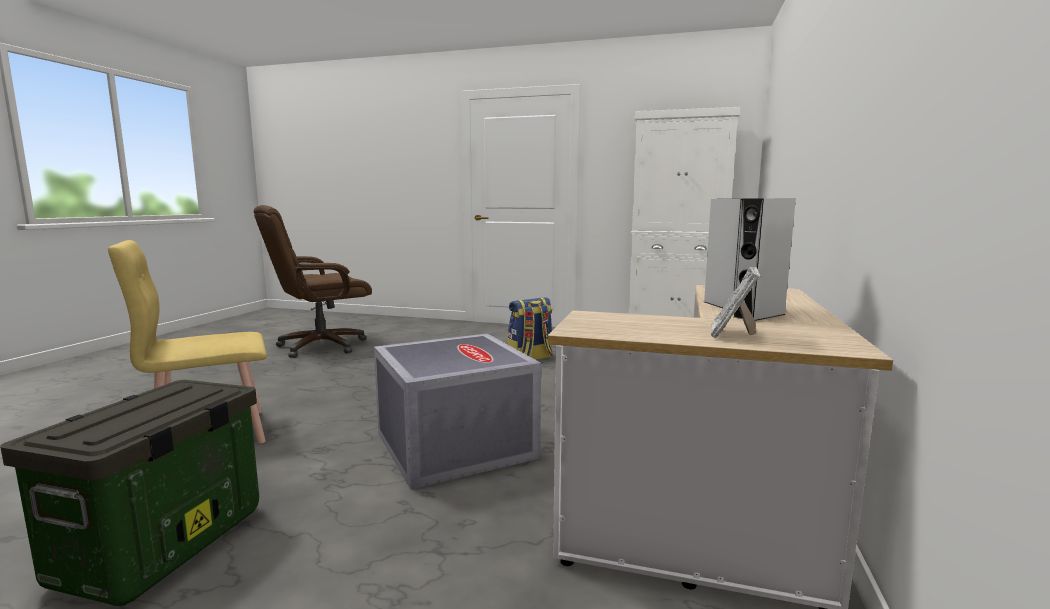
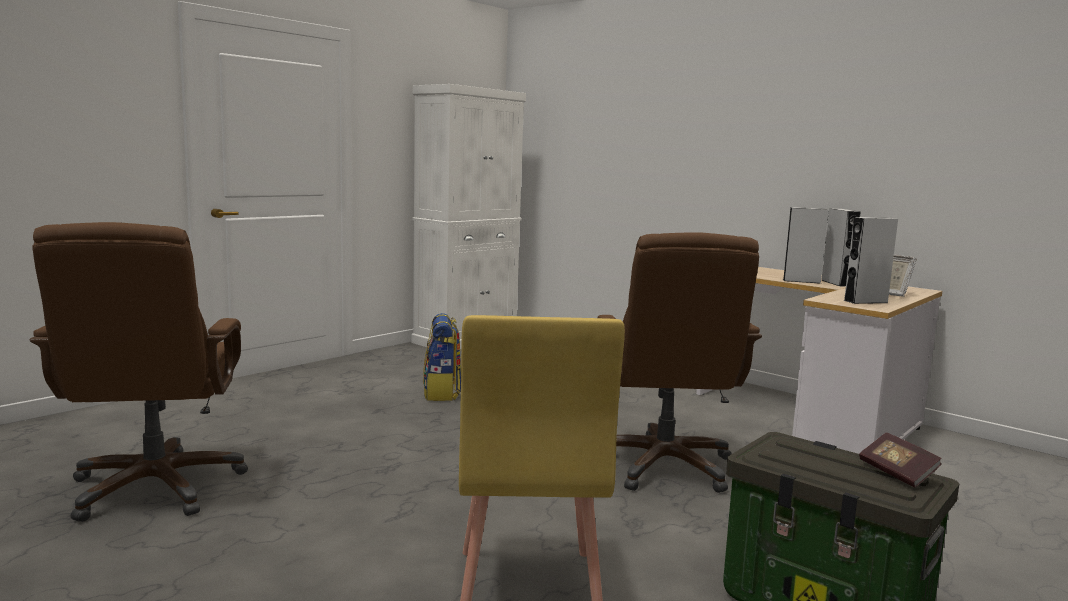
camera: 65 degrees left, 0 degrees up
(114, 429) = (897, 473): none -> book
(452, 445) = (664, 466): grey storage box -> brown office chair
(617, 326) = (865, 301): none -> grey speaker

